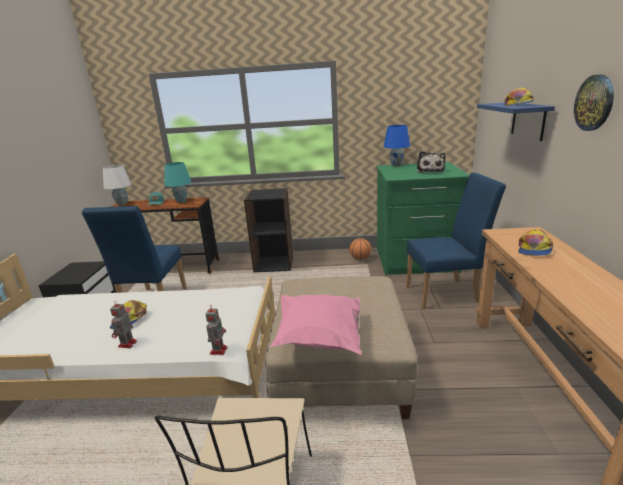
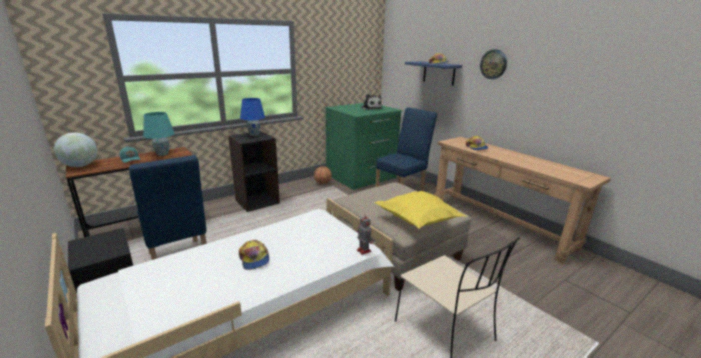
camera: 40 degrees left, 0 degrees up
(122, 204) = (80, 166): white table lamp -> globe
(127, 344) = (286, 273): toy robot -> none
(320, 340) = (418, 222): pink pillow -> yellow pillow
(396, 165) = (340, 106): blue table lamp -> blue table lamp (254, 135)

